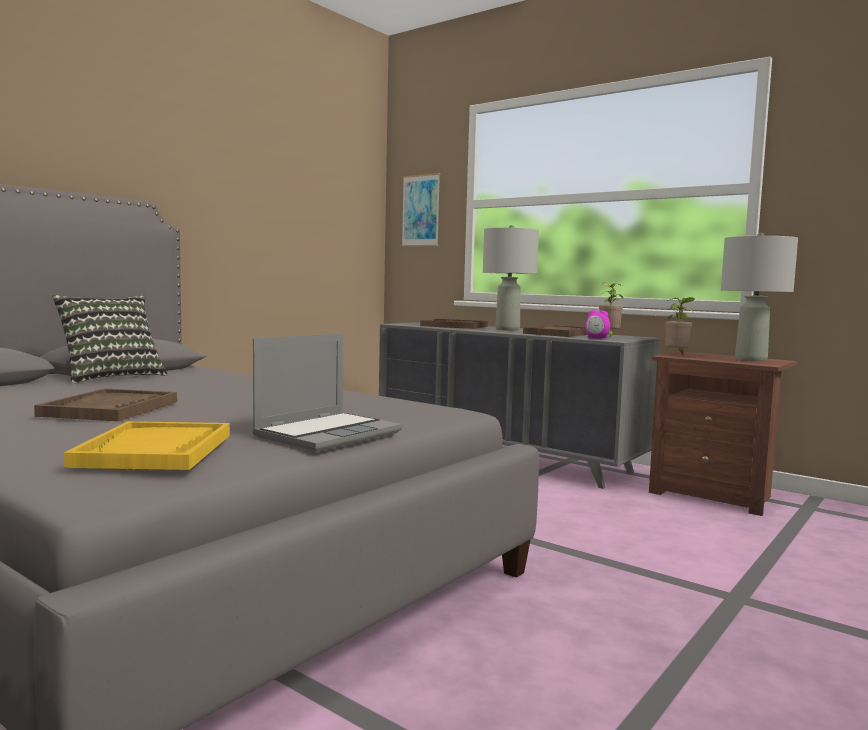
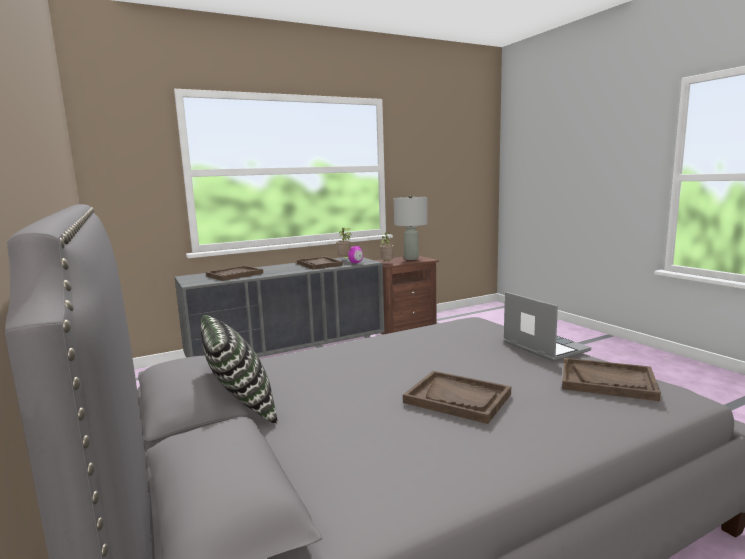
camera: 65 degrees left, 5 degrees up
(155, 450) = (607, 381): yellow tray -> brown tray
(420, 210) = (128, 178): picture -> none
(507, 329) = (279, 269): grey table lamp -> none

